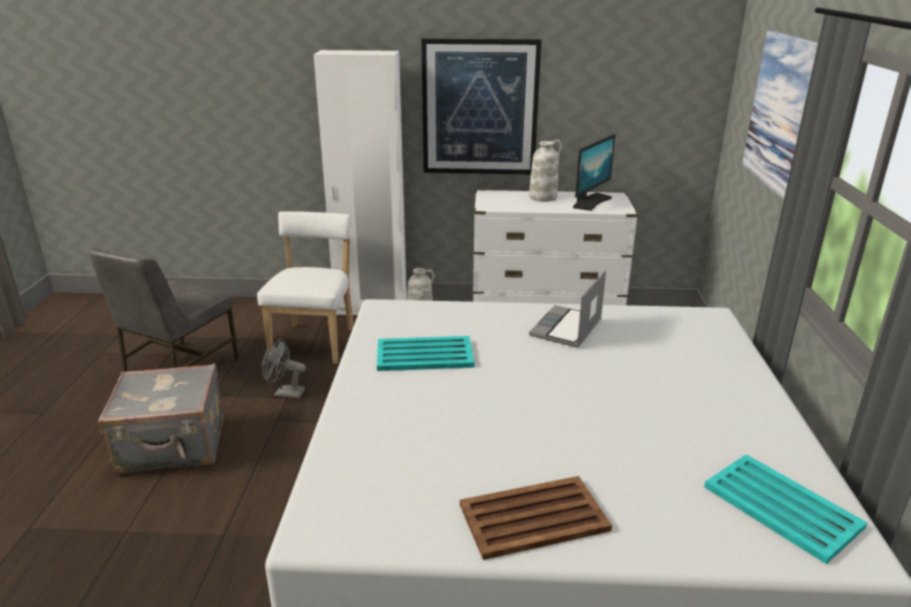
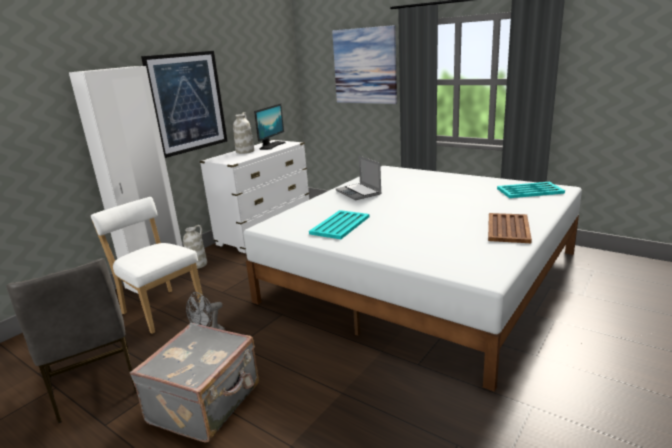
camera: 55 degrees left, 5 degrees down
(590, 202) = (271, 146): monitor -> monitor turned 45 degrees clockwise

